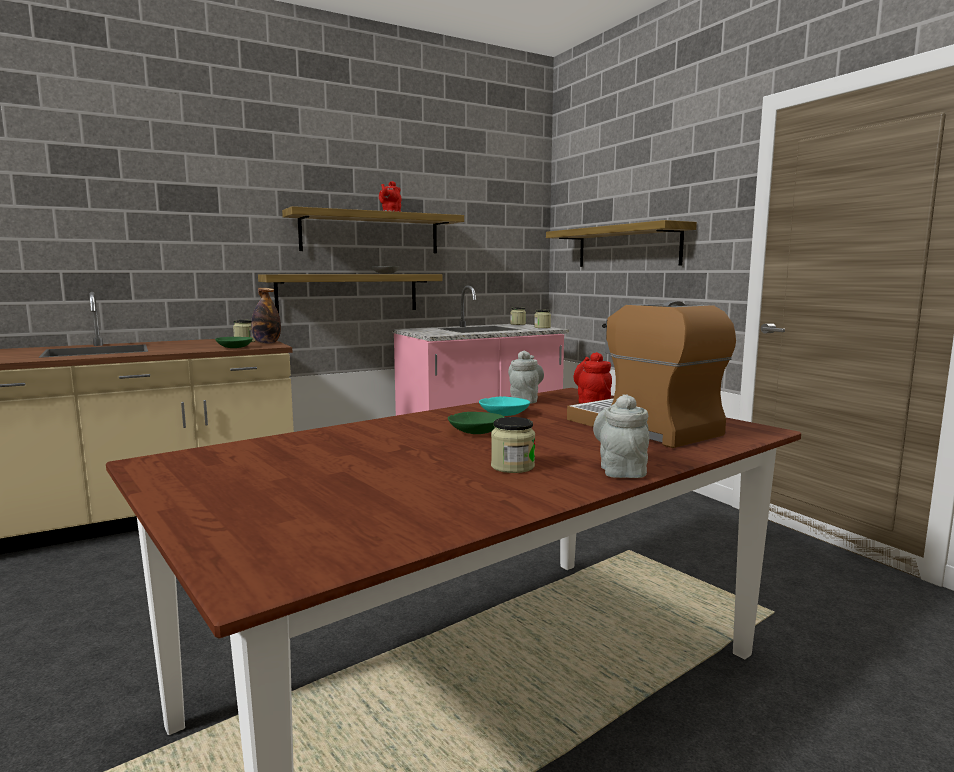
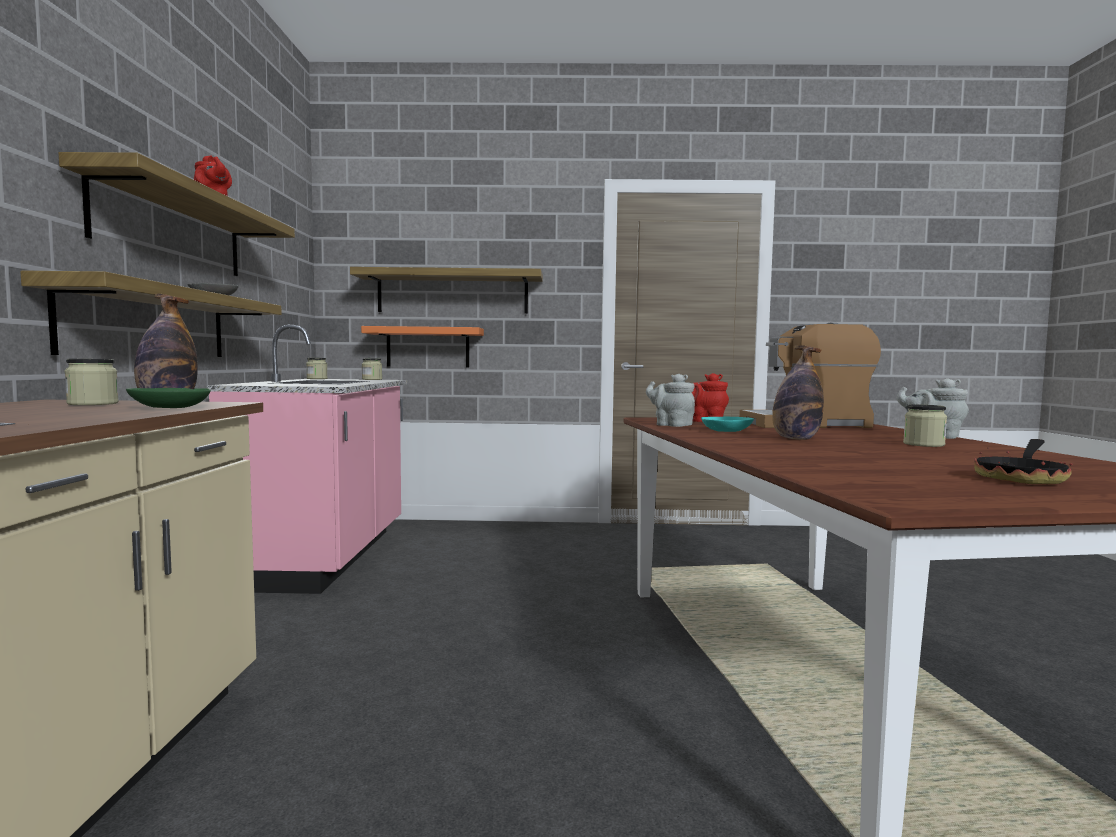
camera: 60 degrees left, 5 degrees down
(277, 491) = (1023, 478): none -> frying pan
(476, 431) = (795, 439): green bowl -> bottle
(609, 299) = (428, 347): none -> orange shelf

